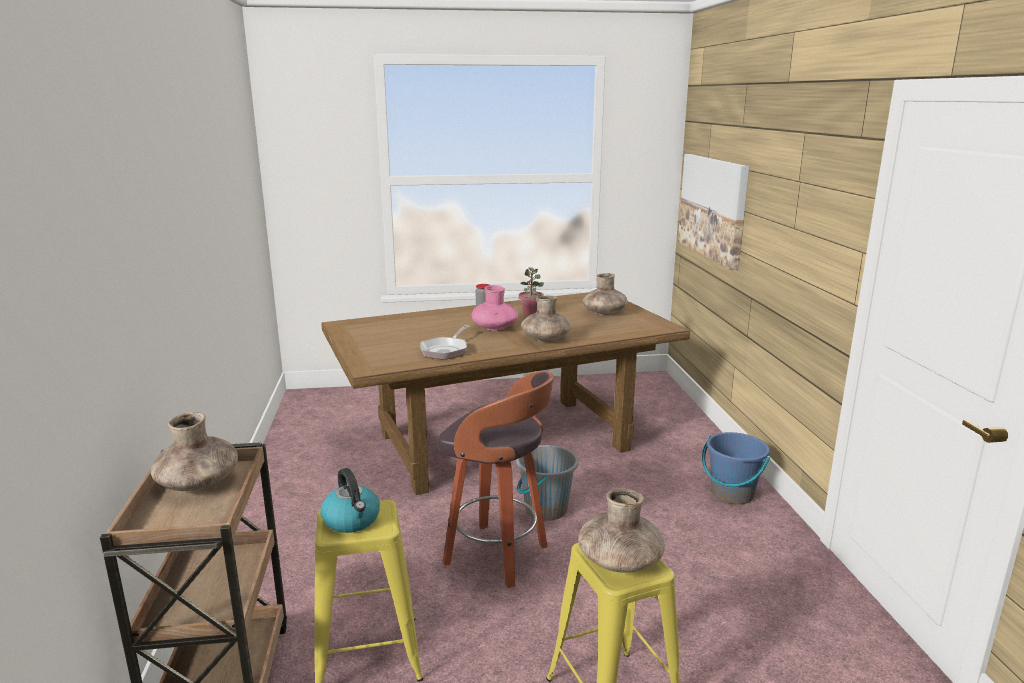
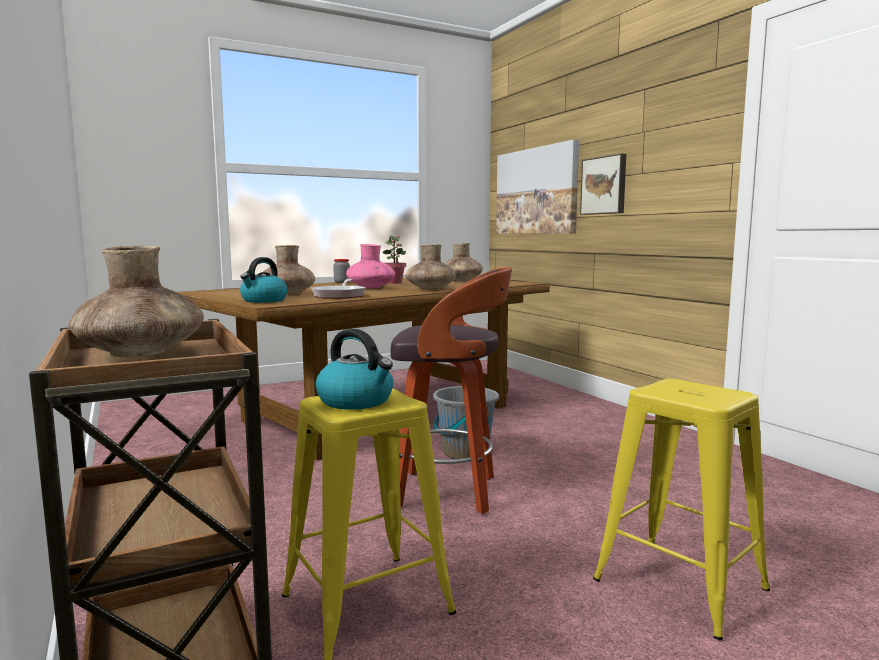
camera: 20 degrees left, 10 degrees down
(372, 358) = (264, 300): none -> kettle
(619, 561) = (693, 392): brown vase -> brown vase (287, 294)
(732, 494) = (620, 422): blue bucket -> none
(763, 228) = (604, 185): none -> picture

